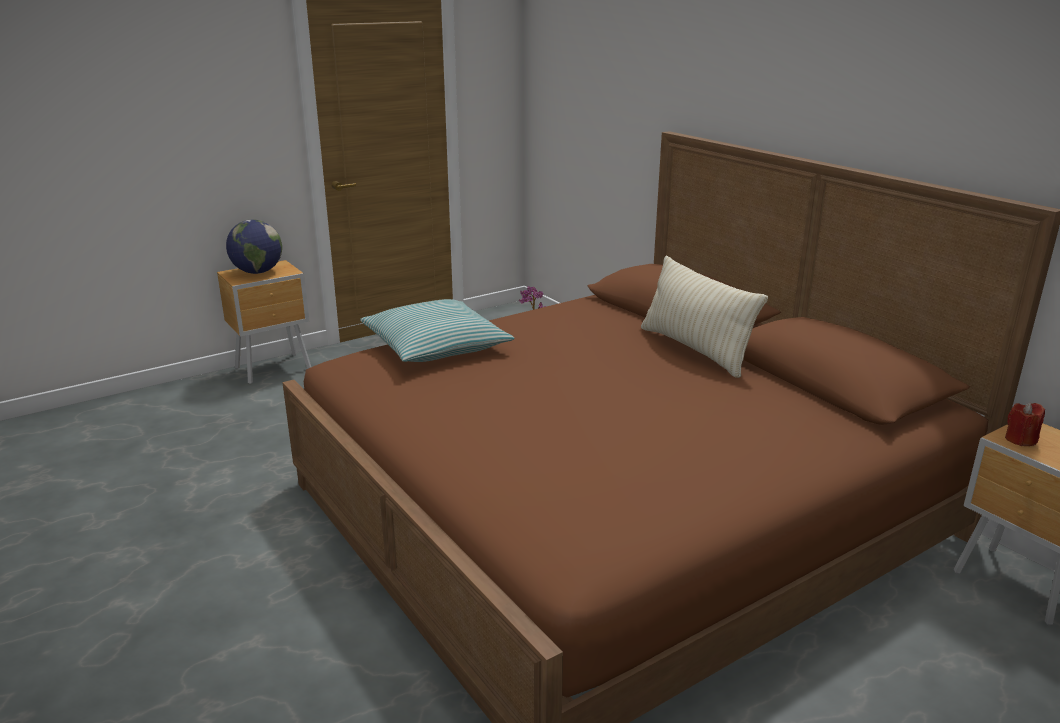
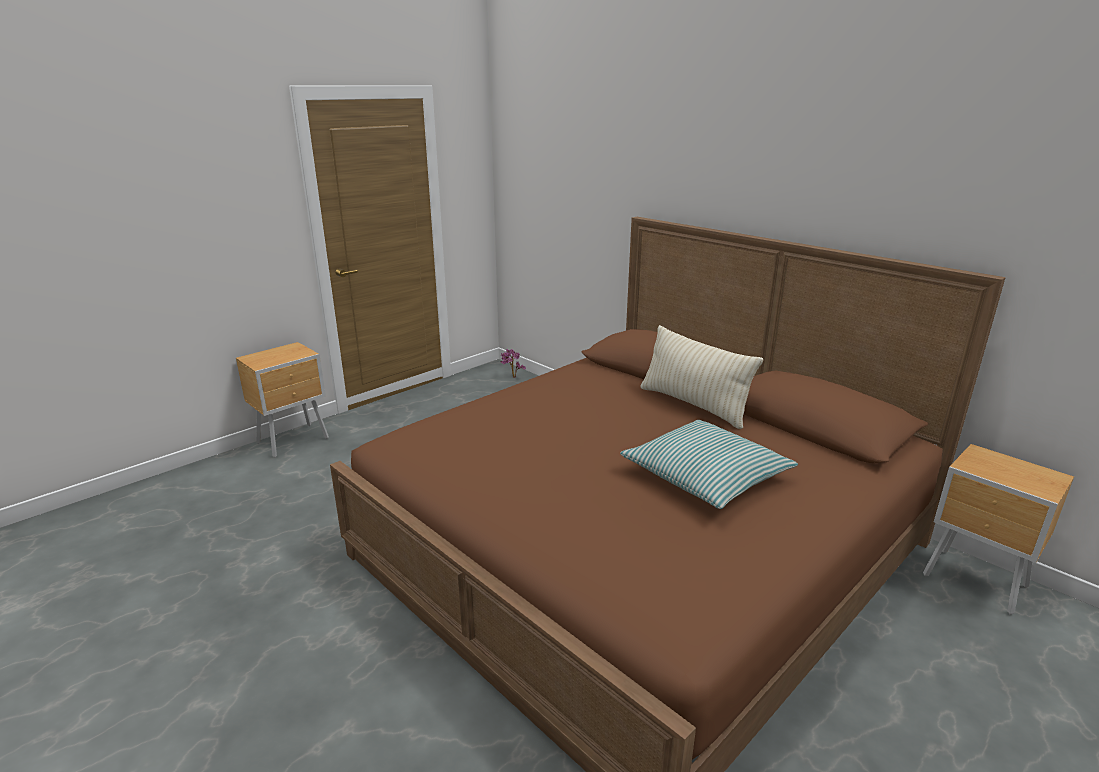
camera: 10 degrees left, 0 degrees up
(257, 272) = (275, 355): globe -> none
(435, 346) = (469, 419): pillow -> pillow (705, 476)
(1020, 440) = (979, 466): red candle -> none

